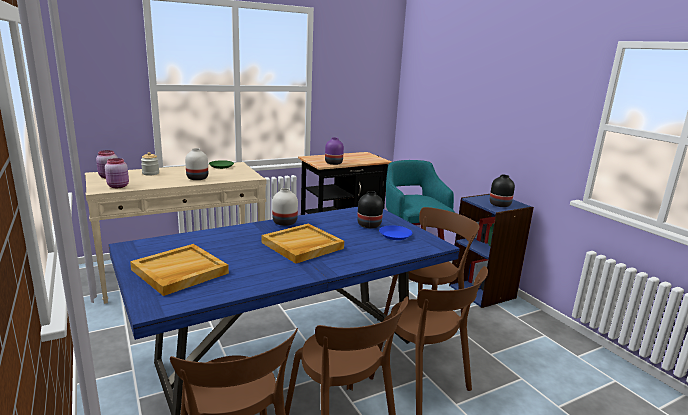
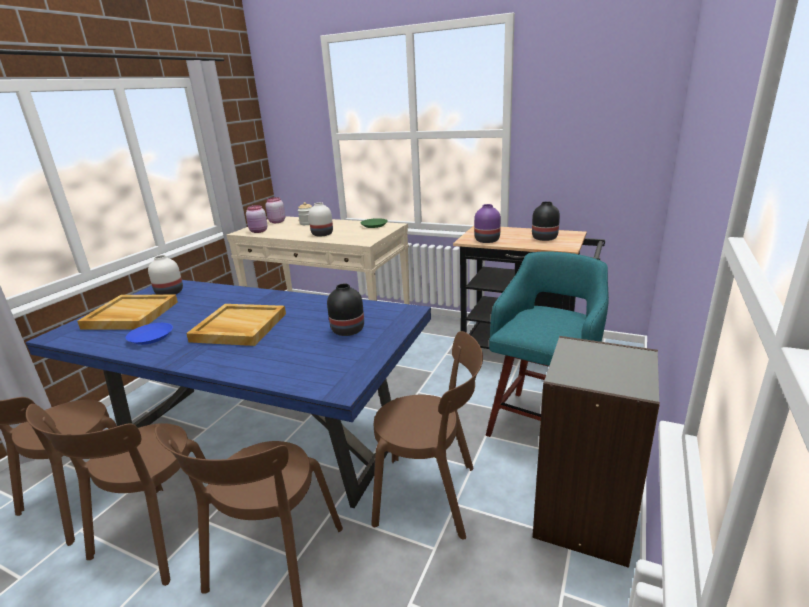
camera: 55 degrees right, 5 degrees up
(285, 222) = (294, 298): white vase -> white vase (170, 293)
(395, 235) = (334, 354): blue plate -> blue plate (150, 337)
(482, 291) = (585, 517): blue bookcase -> grey bookcase
(500, 205) = (594, 373): black vase -> black vase (545, 238)

